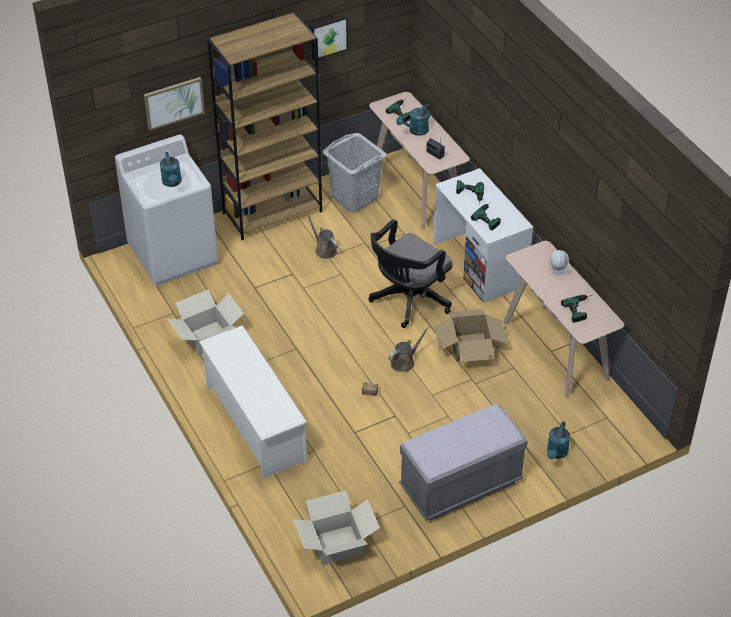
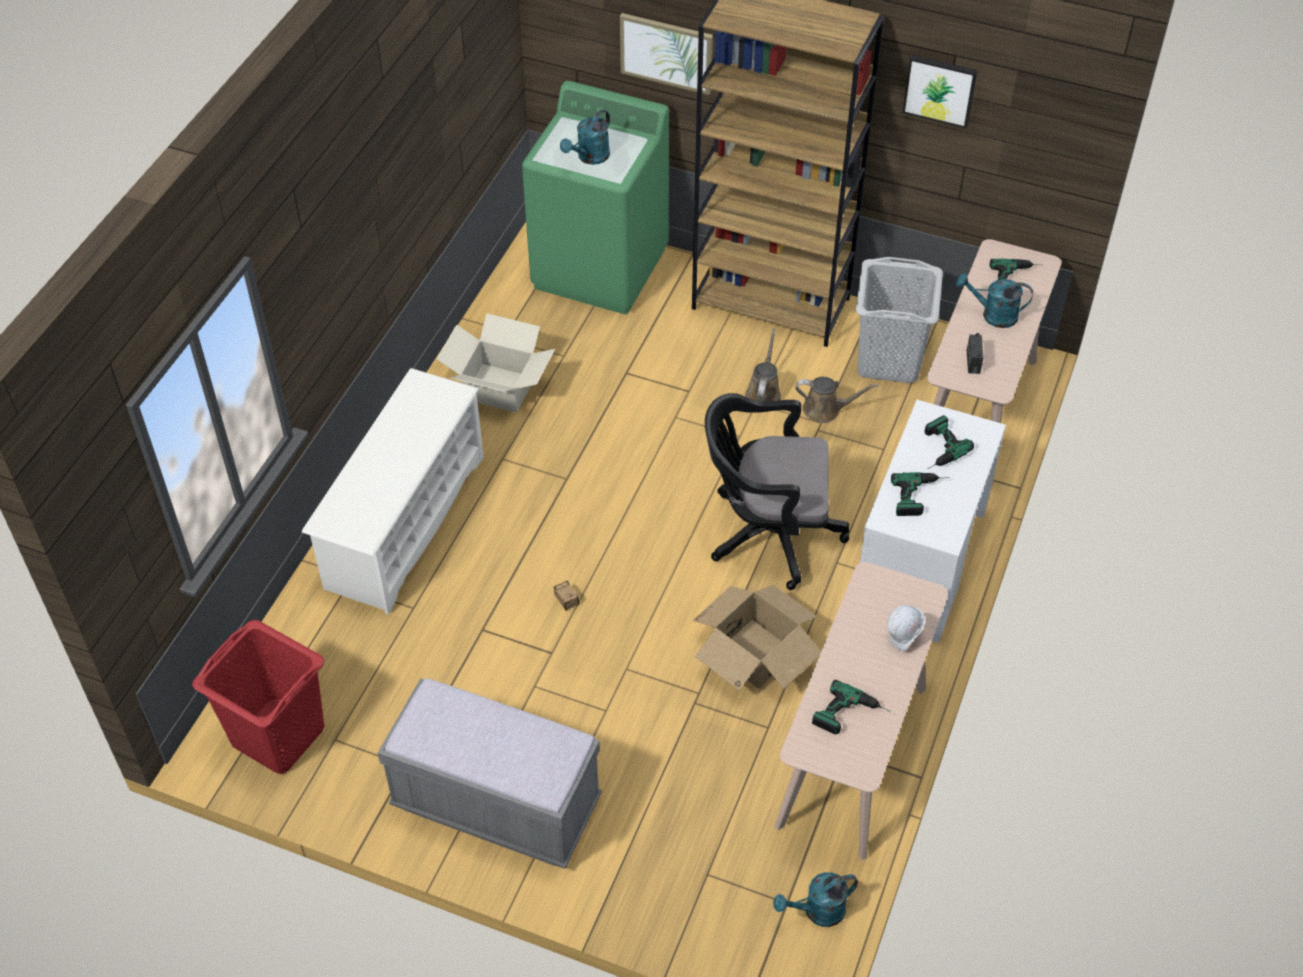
camera: 50 degrees right, 5 degrees up
(173, 254) = (600, 268): white washing machine -> green washing machine
(337, 545) = (278, 736): cardboard box -> red laundry basket
(404, 362) = (655, 601): brown watering can -> brown watering can (825, 410)
(556, 453) = (657, 882): turquoise watering can -> turquoise watering can (817, 912)

